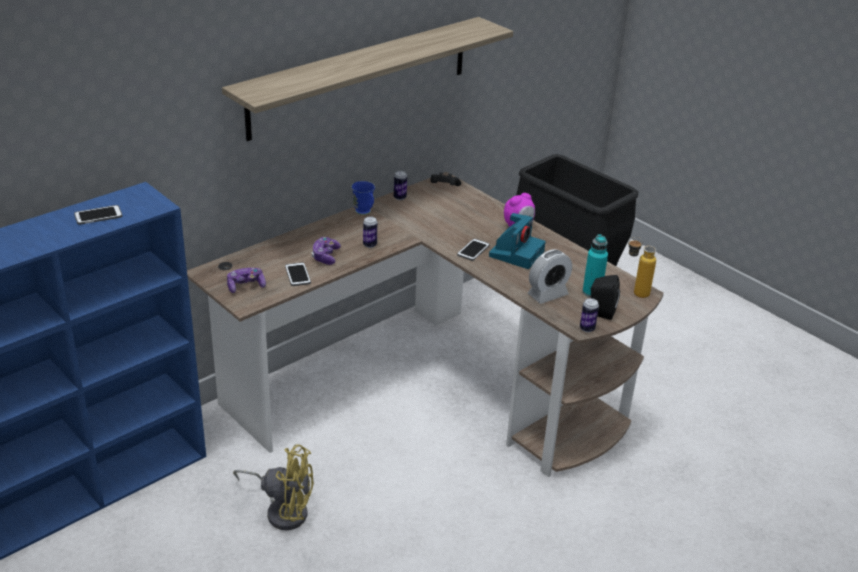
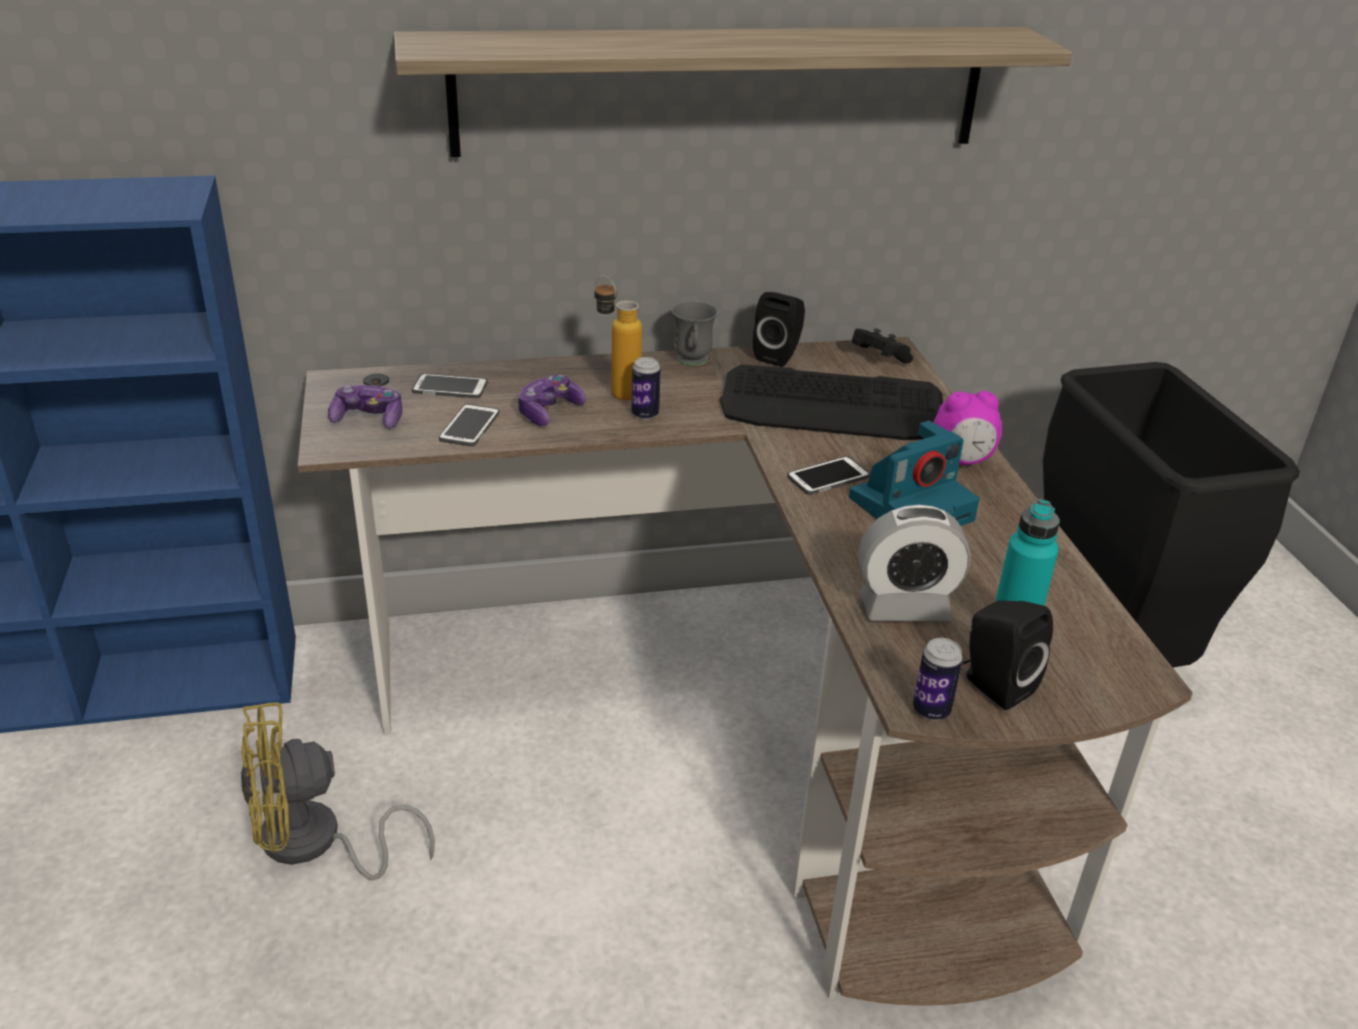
camera: 30 degrees right, 0 degrees up
(98, 216) = (66, 201): phone -> phone (450, 388)
(283, 510) = (314, 844): yellow fan -> yellow fan turned 120 degrees clockwise
(365, 213) = (692, 363): blue mug -> grey mug
(400, 197) = (779, 356): can -> black speaker
(446, 217) = (833, 407): none -> keyboard
(634, 293) = (1115, 670): bottle -> bottle (616, 390)

